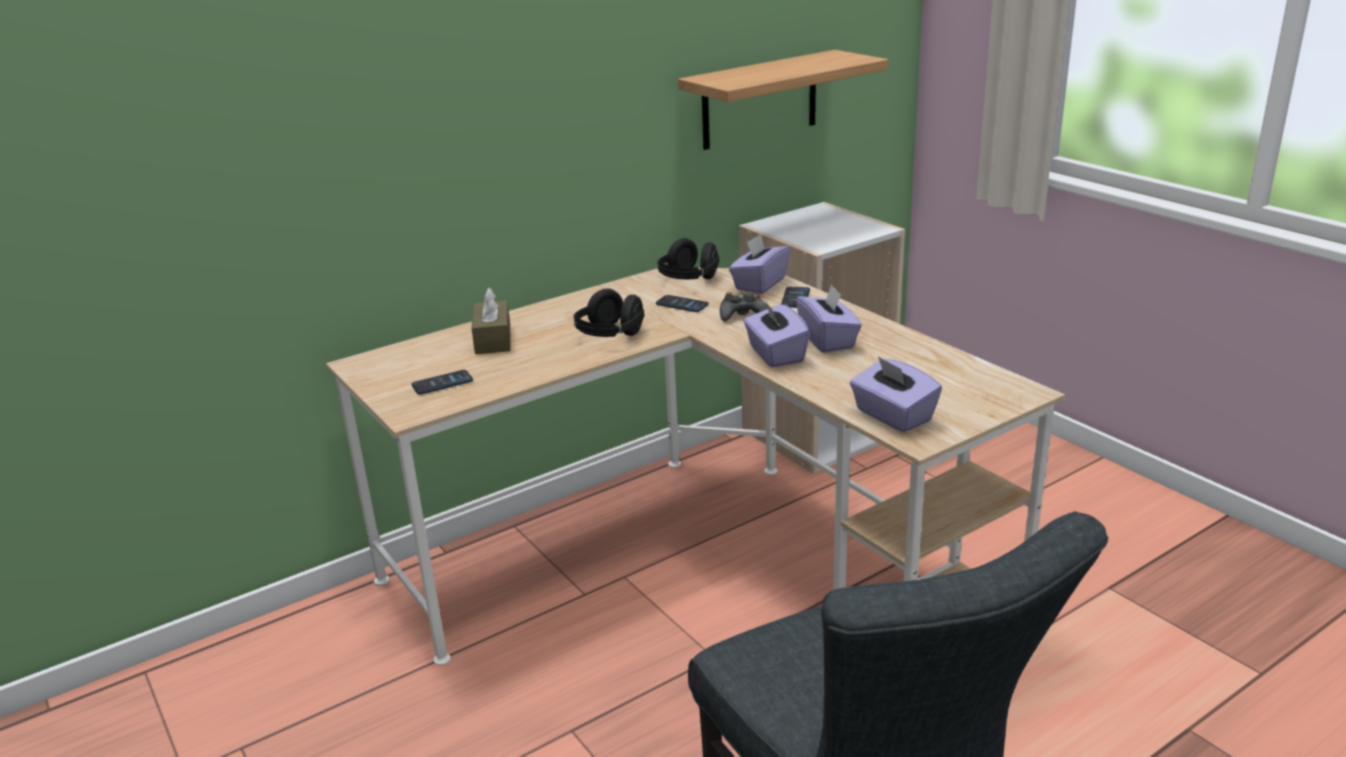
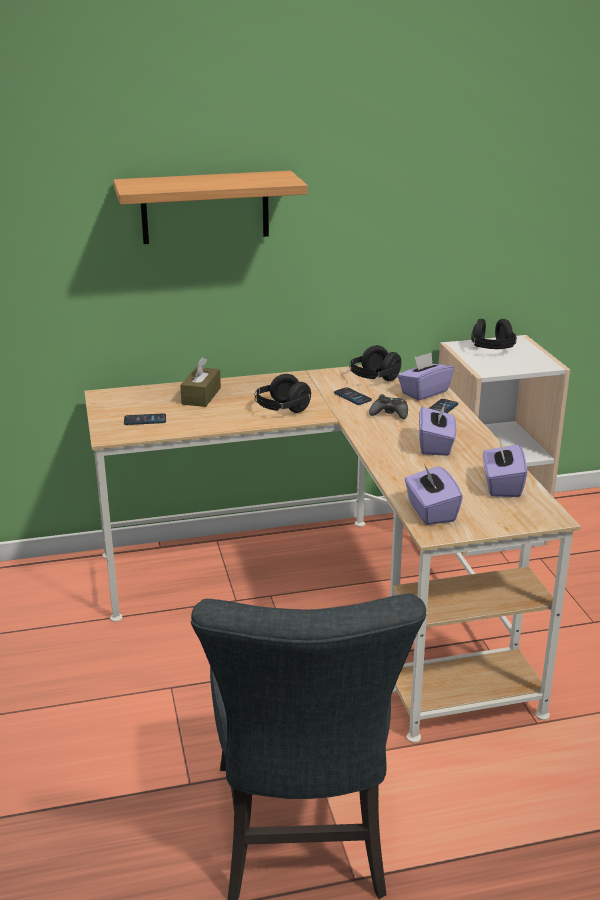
camera: 20 degrees right, 0 degrees up
(759, 100) = (470, 244): shelf -> shelf (205, 207)
(775, 354) = (387, 448): purple tissue box -> purple tissue box (501, 486)
(804, 223) = (492, 350): none -> black headphones

